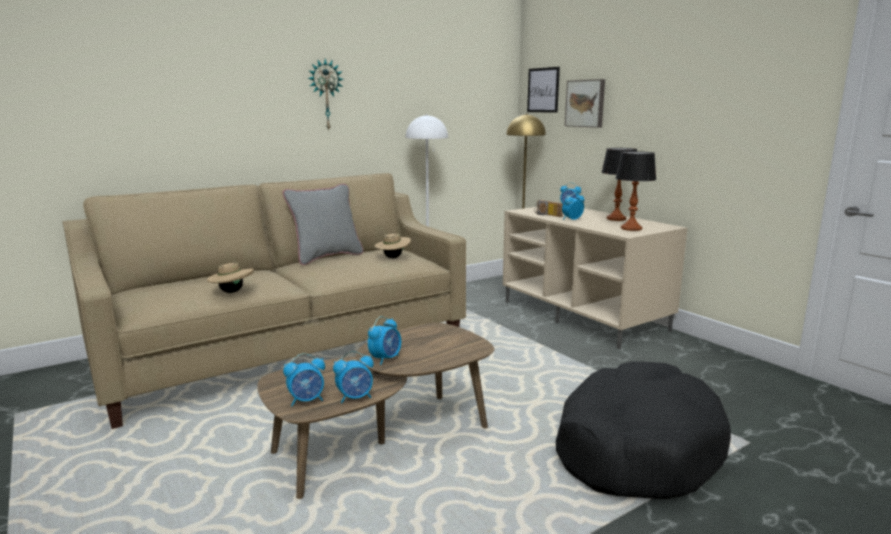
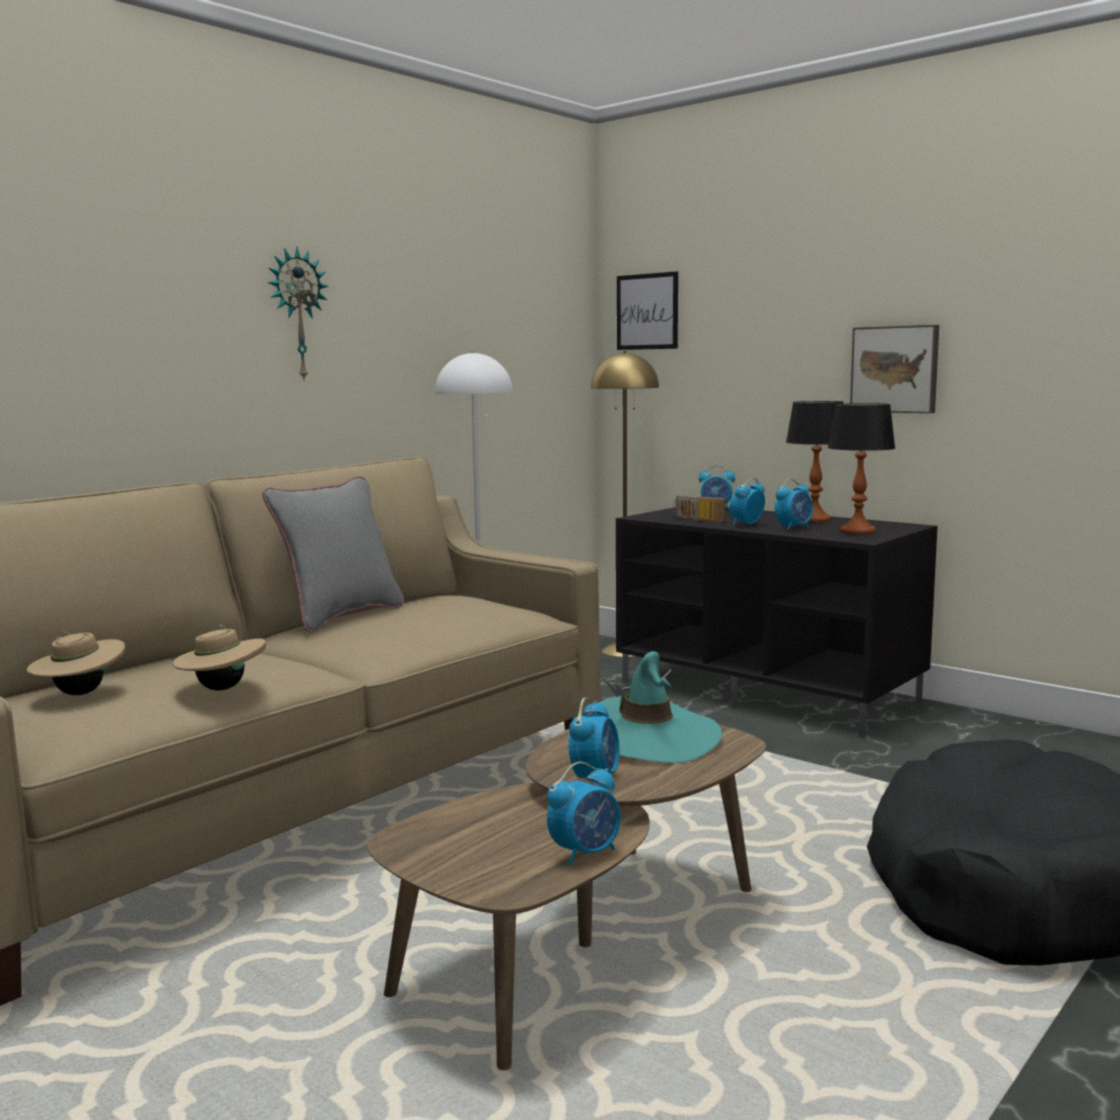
camera: 15 degrees left, 5 degrees down
(307, 400) = (499, 870): alarm clock -> alarm clock (794, 528)
(392, 257) = (468, 608): beige hat -> beige hat (79, 693)
(435, 340) = (649, 739): none -> turquoise hat
(584, 315) = (770, 691): beige tv stand -> black tv stand
(586, 103) = (733, 331): picture -> picture (895, 369)

